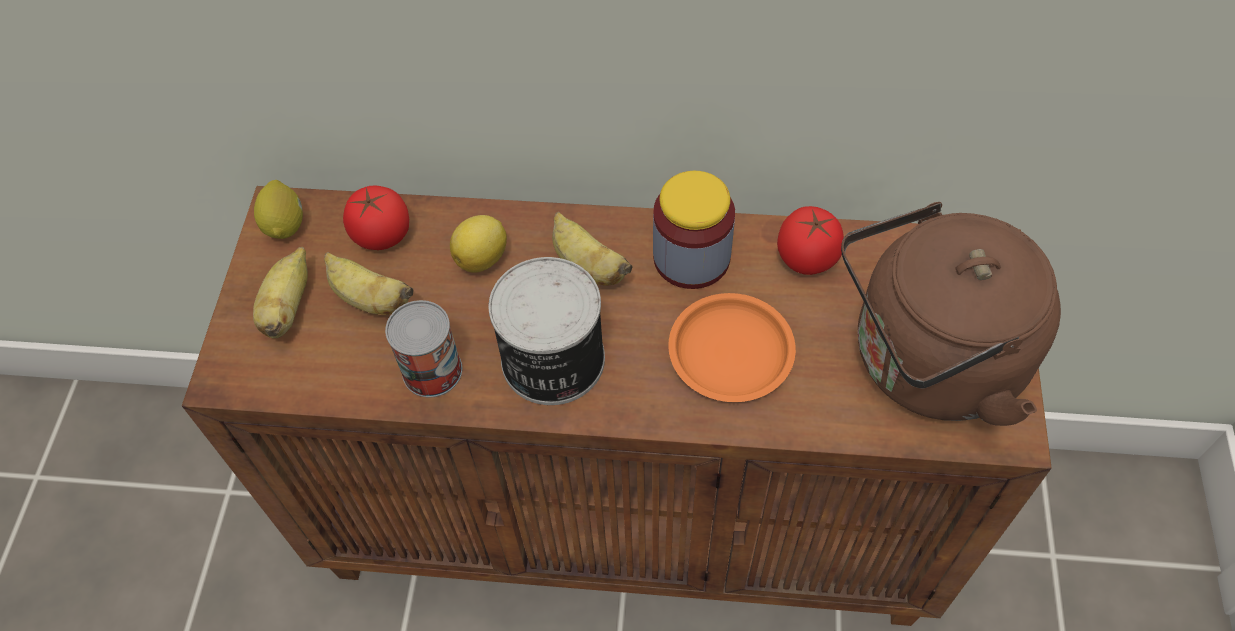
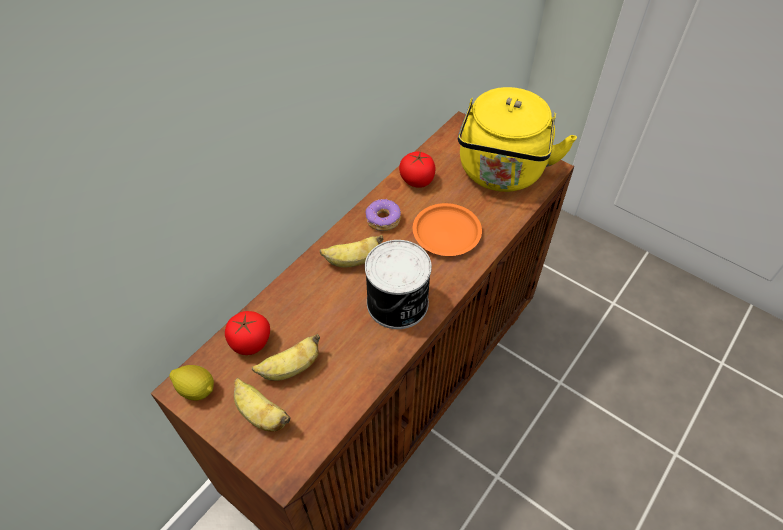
camera: 60 degrees left, 5 degrees down
(432, 371) = (363, 359): can -> none
(483, 257) = (309, 302): lemon -> none
(691, 258) = (382, 219): jar -> donut
(927, 363) = (501, 173): brown kettle -> yellow kettle

